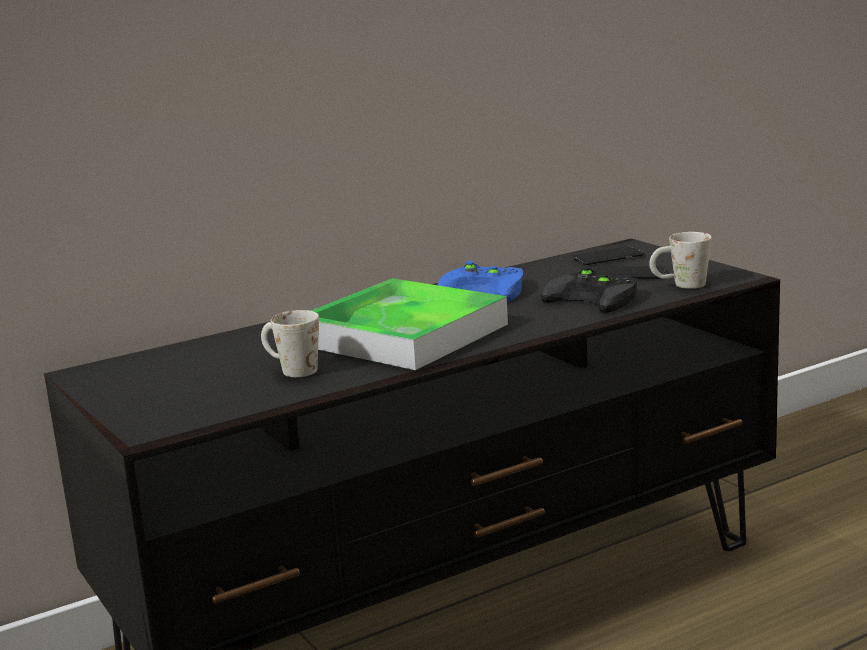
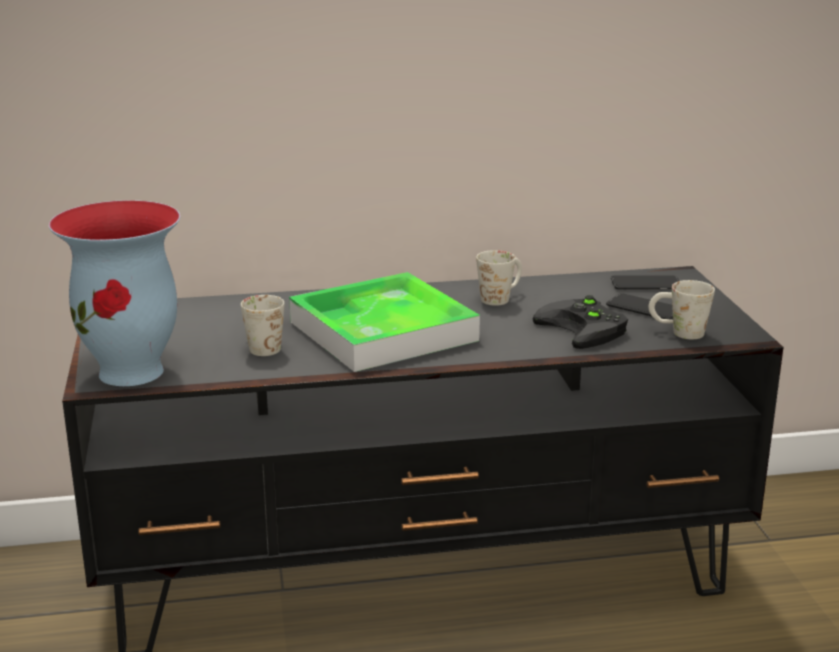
camera: 20 degrees right, 5 degrees up
(177, 416) = (133, 372): none -> vase
(487, 290) = (501, 297): blue game controller -> white mug

